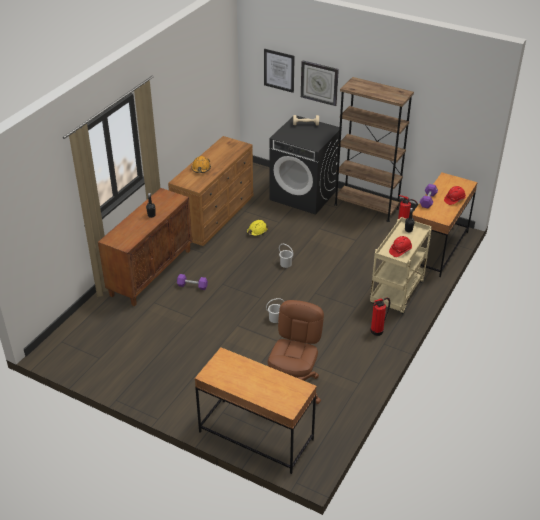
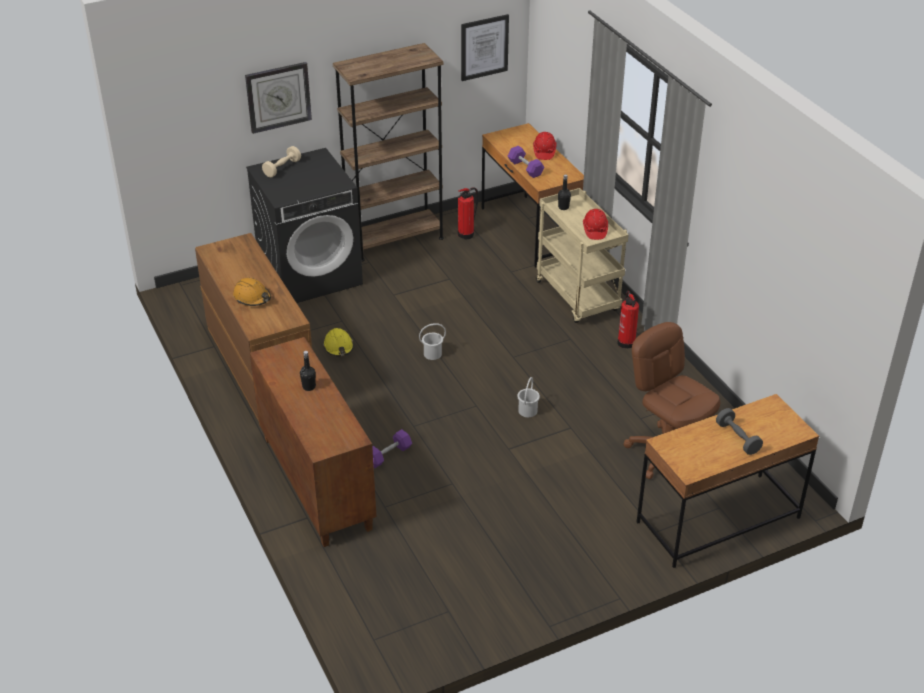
camera: 55 degrees left, 0 degrees up
(256, 384) = (737, 438): none -> grey dumbbell
(279, 70) = (207, 109): picture -> picture (484, 47)

